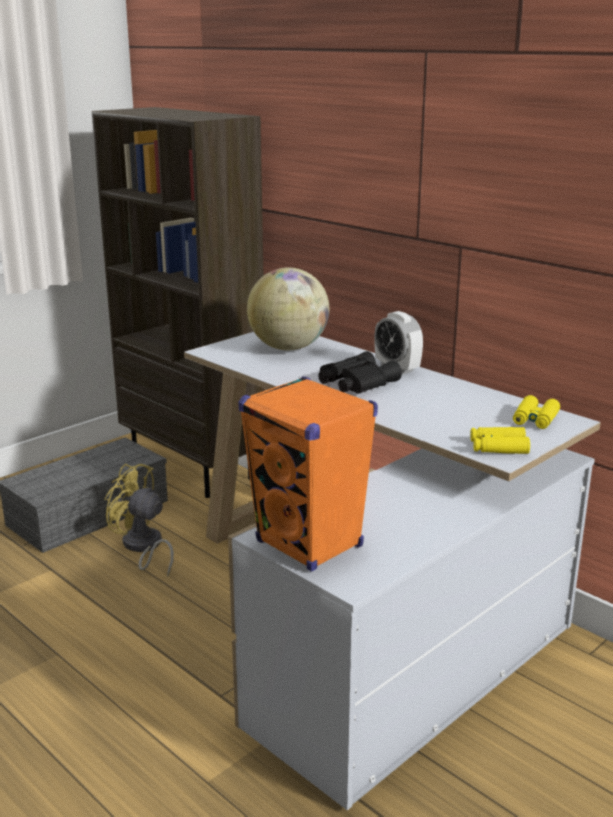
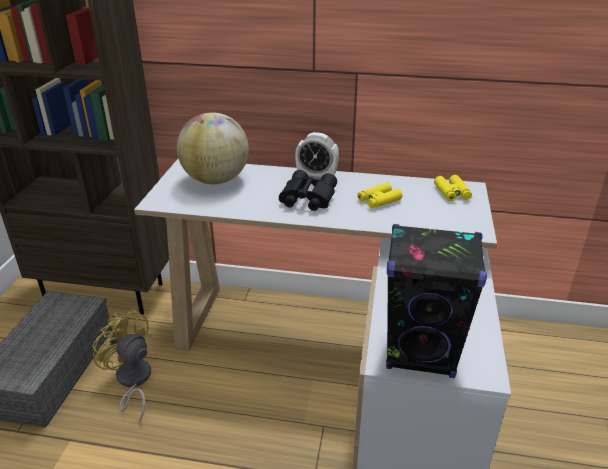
camera: 35 degrees left, 10 degrees up
(142, 547) = (132, 381): yellow fan -> yellow fan turned 45 degrees clockwise
(310, 544) = (421, 353): orange speaker -> black speaker
(498, 447) = (464, 224): yellow binoculars -> yellow binoculars (378, 200)

